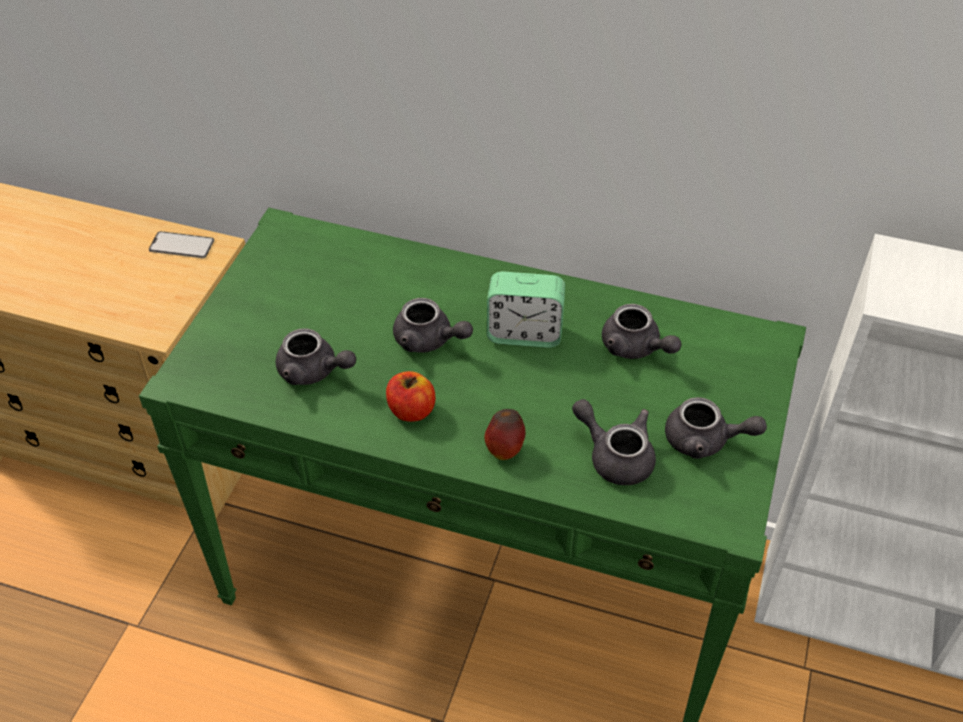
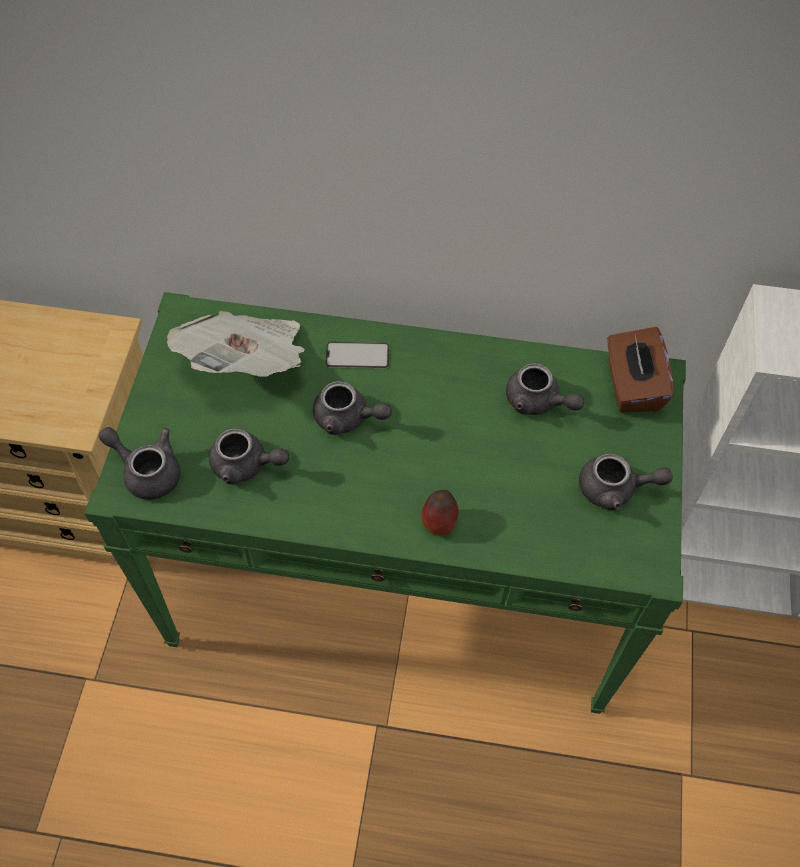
camera: 10 degrees left, 10 degrees up
(181, 245) = (81, 333): phone -> phone (357, 355)
(337, 279) = (247, 363): none -> newspaper
(411, 410) = (345, 494): apple -> none
(524, 333) = (434, 400): alarm clock -> none
(615, 456) = (538, 515): grey teapot -> grey teapot (147, 471)
(741, 344) = (632, 386): none -> brown tissue box

